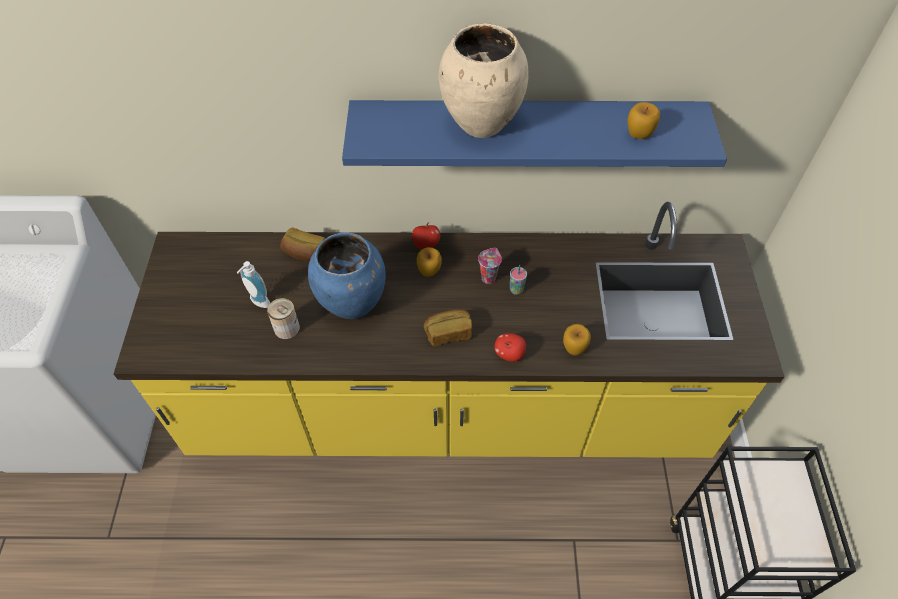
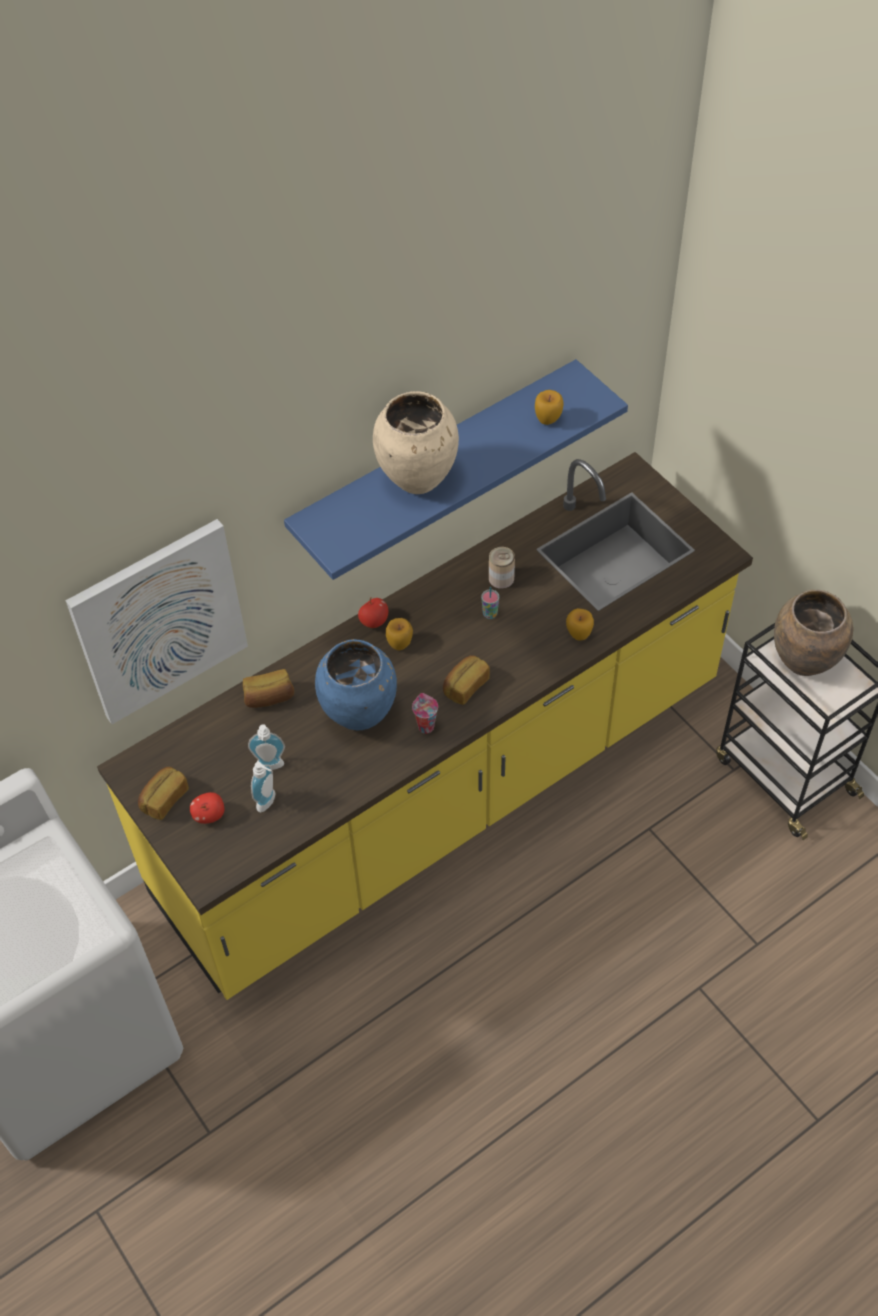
camera: 35 degrees left, 0 degrees up
(172, 280) = (164, 799): none -> bread
(216, 133) = (159, 621): none -> picture
(232, 328) = (269, 802): none -> soap dispenser
(286, 328) = (319, 771): can -> can (501, 578)
(488, 277) = (456, 618): cup -> cup (425, 726)
(509, 354) = (531, 671): apple -> apple (209, 815)
(777, 498) = (804, 661): none -> brown vase

